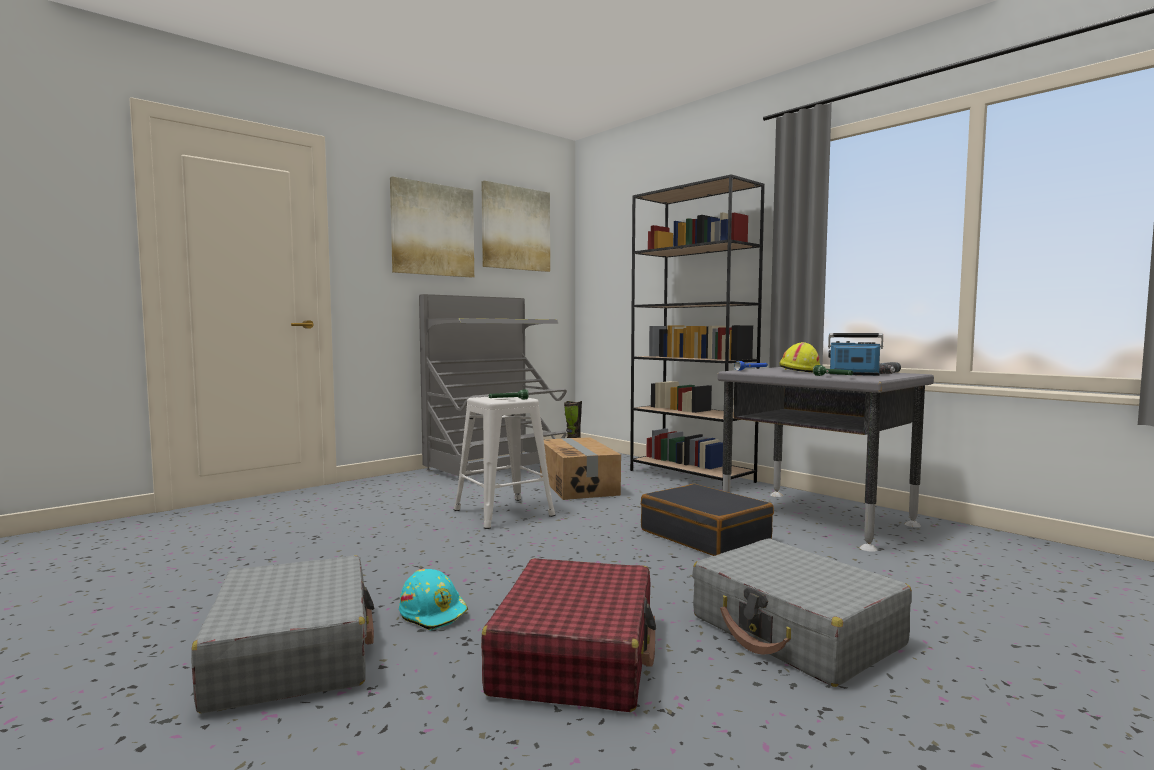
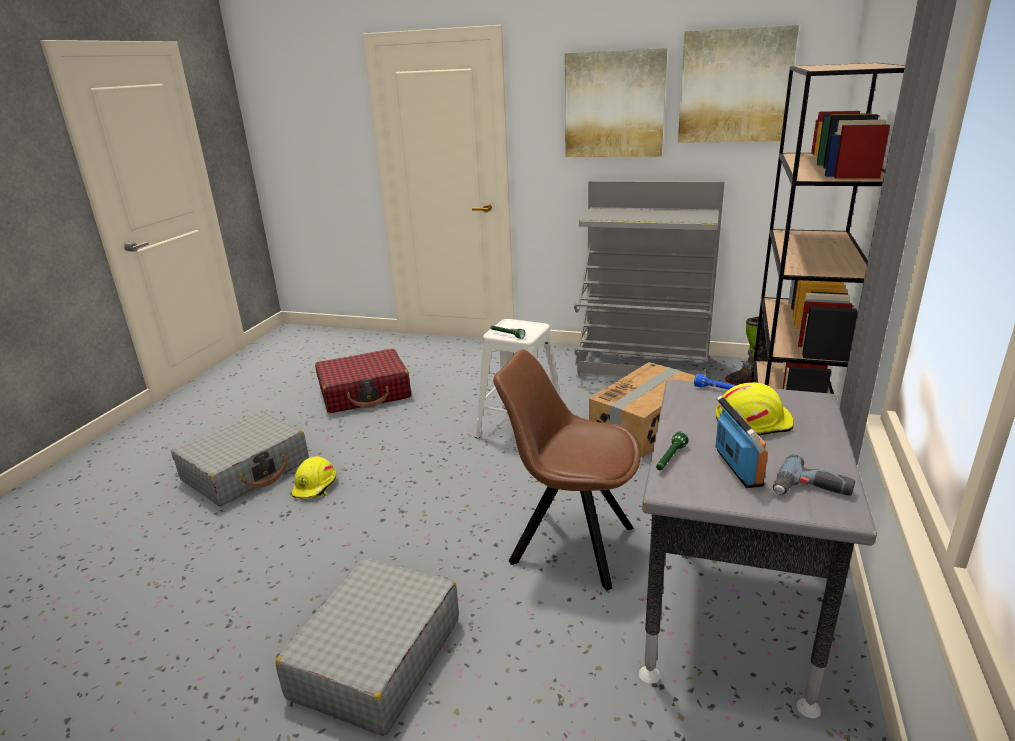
camera: 60 degrees right, 20 degrees up
(434, 613) = (316, 486): turquoise hard hat -> yellow hard hat
(576, 655) = (285, 562): red suitcase -> red suitcase (365, 393)
(705, 535) = (571, 545): black suitcase -> brown chair

